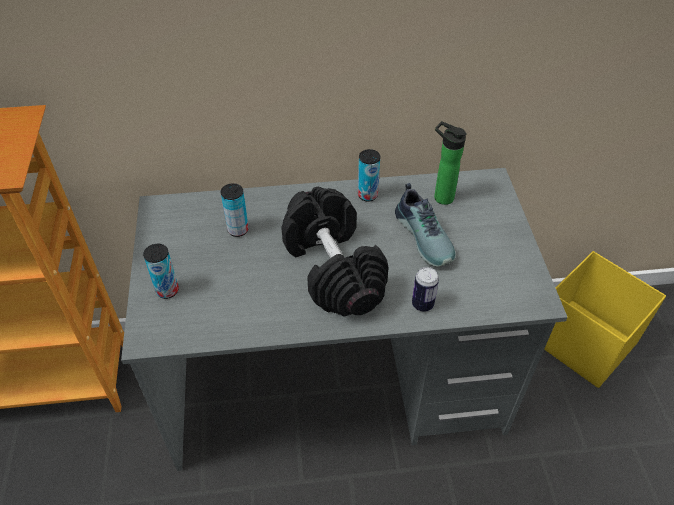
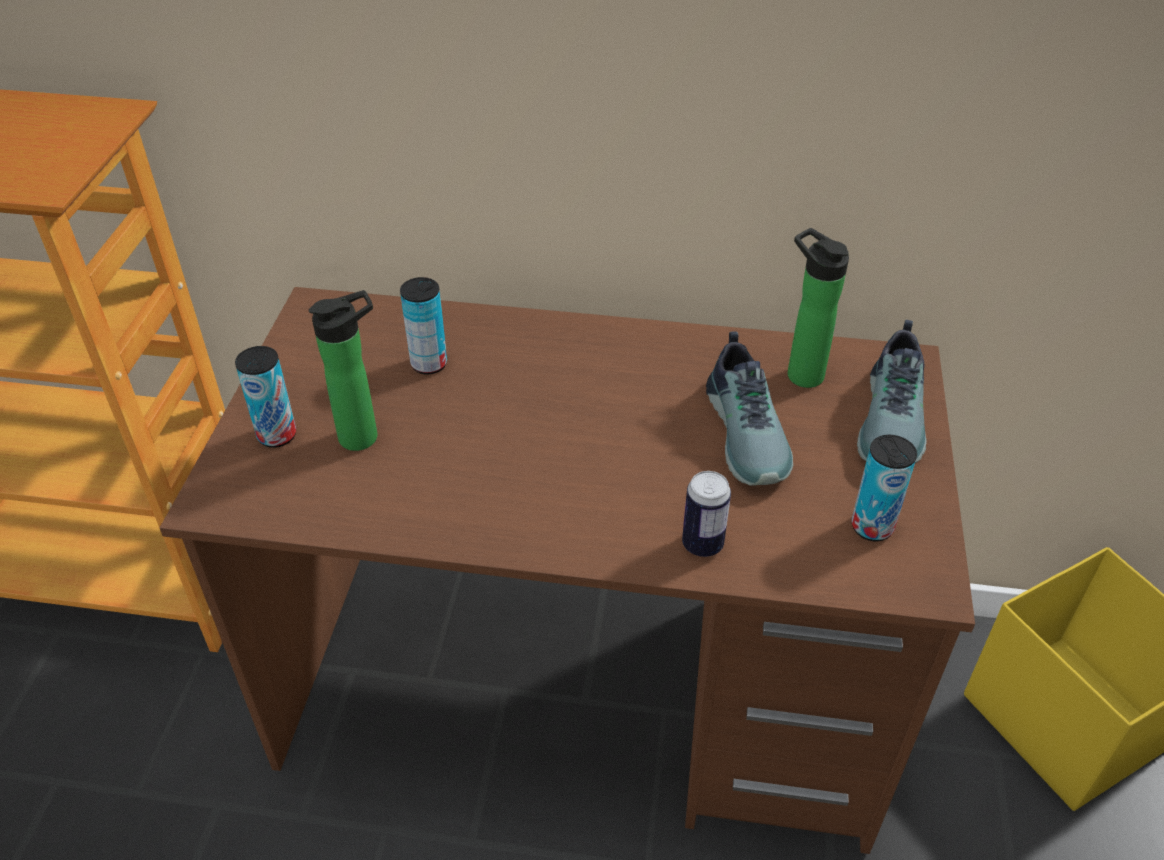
camera: 15 degrees right, 5 degrees down
(218, 280) = (364, 435): none -> bottle
(332, 268) = (564, 453): black dumbbell -> none
(337, 386) = (583, 693): grey desk -> brown desk
(367, 195) = (669, 348): can -> can (872, 527)
(496, 214) = (894, 420): none -> shoe

